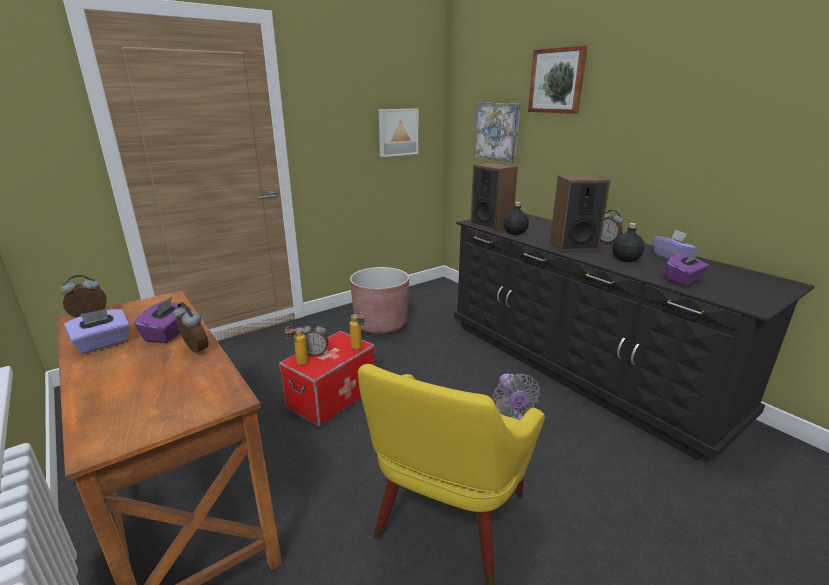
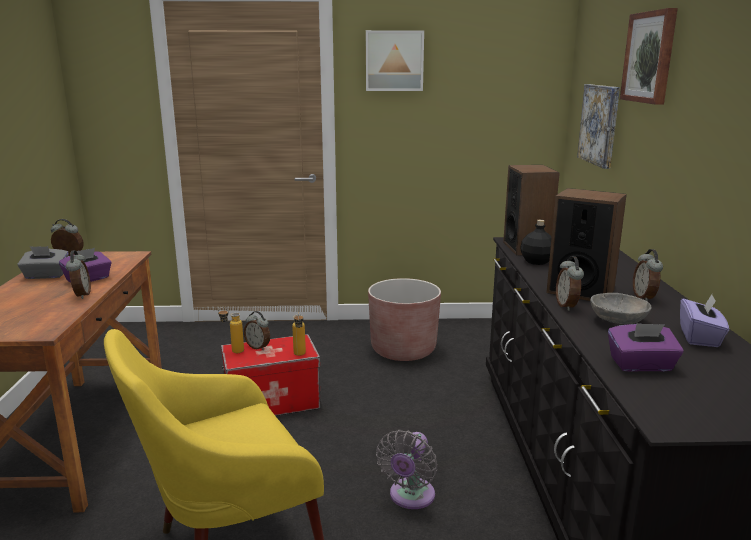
camera: 35 degrees right, 5 degrees down
(103, 344) = (46, 275): purple tissue box -> grey tissue box
(397, 132) = (483, 118): picture -> picture (394, 61)
(586, 256) = (567, 306): none -> alarm clock
(626, 259) = (617, 322): black bottle -> grey bowl

